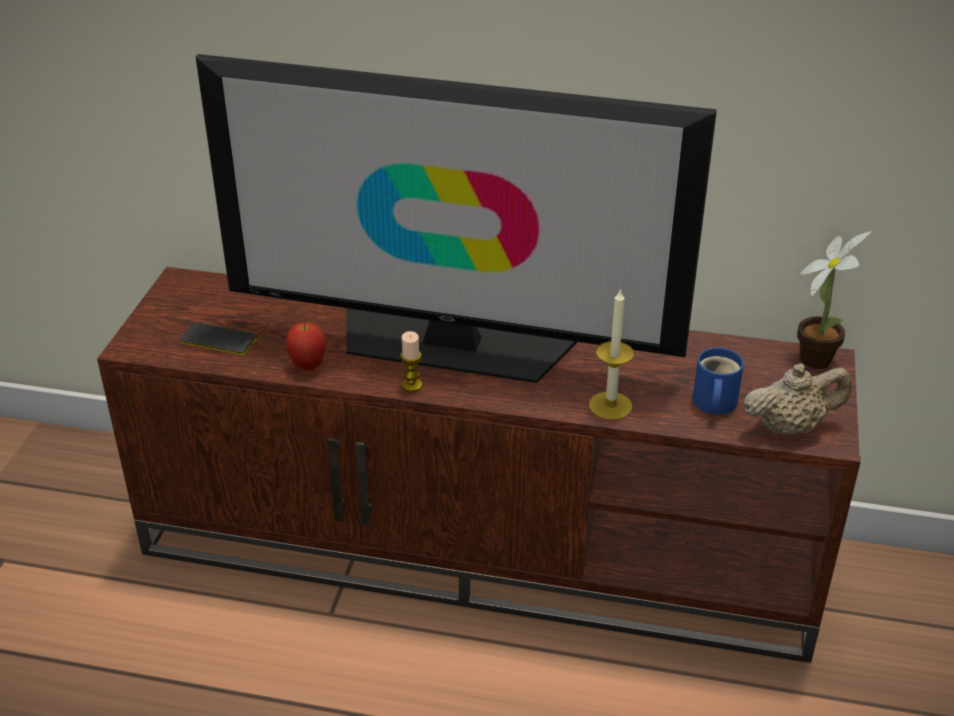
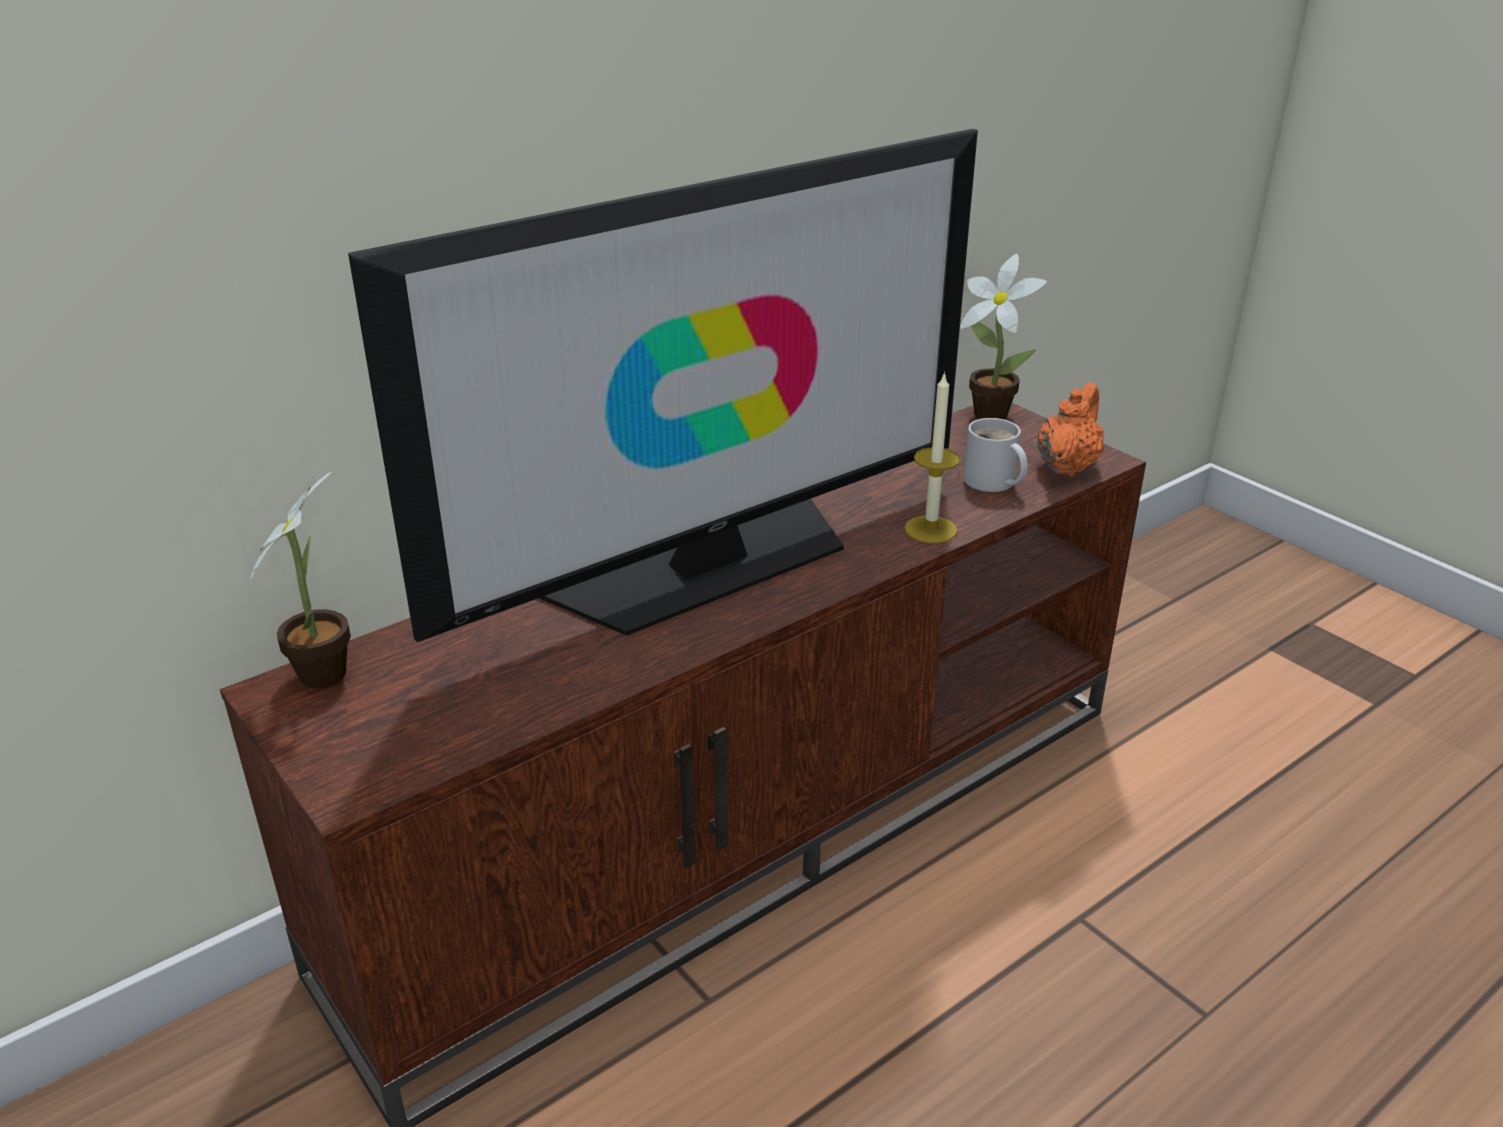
camera: 50 degrees left, 5 degrees down
(212, 284) = (327, 669): none -> potted plant
(218, 340) = (453, 714): phone -> none
(308, 366) = (608, 671): apple -> none
(412, 385) = (744, 620): candle -> none
(712, 403) = (991, 482): blue mug -> white mug
(790, 427) = (1067, 466): beige teapot -> orange teapot

